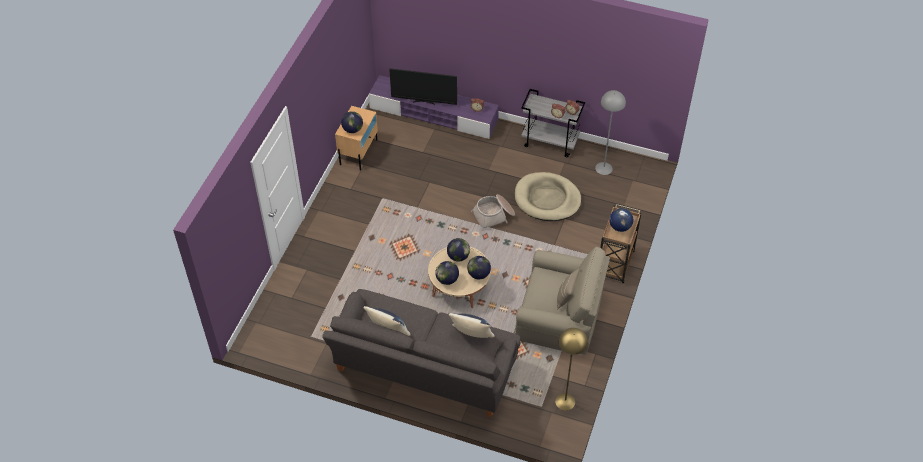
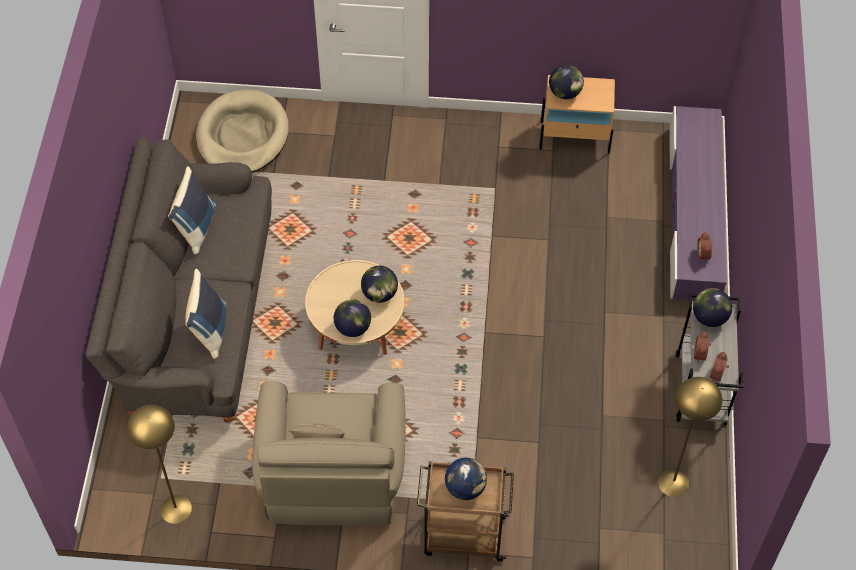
camera: 75 degrees right, 5 degrees up
(424, 102) = (688, 180): television -> none
(447, 280) = (331, 289): globe -> globe (709, 318)
(494, 216) = (509, 340): basket -> none
(547, 199) = (571, 409): beige dog bed -> beige dog bed (242, 136)
(603, 168) = (673, 483): grey floor lamp -> yellow floor lamp

